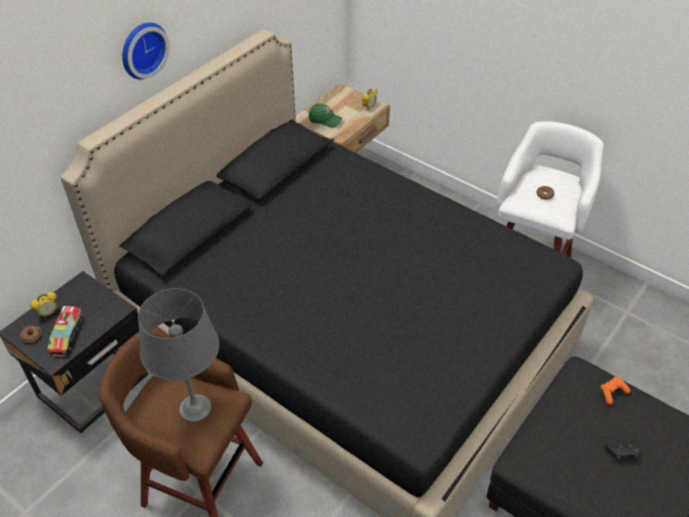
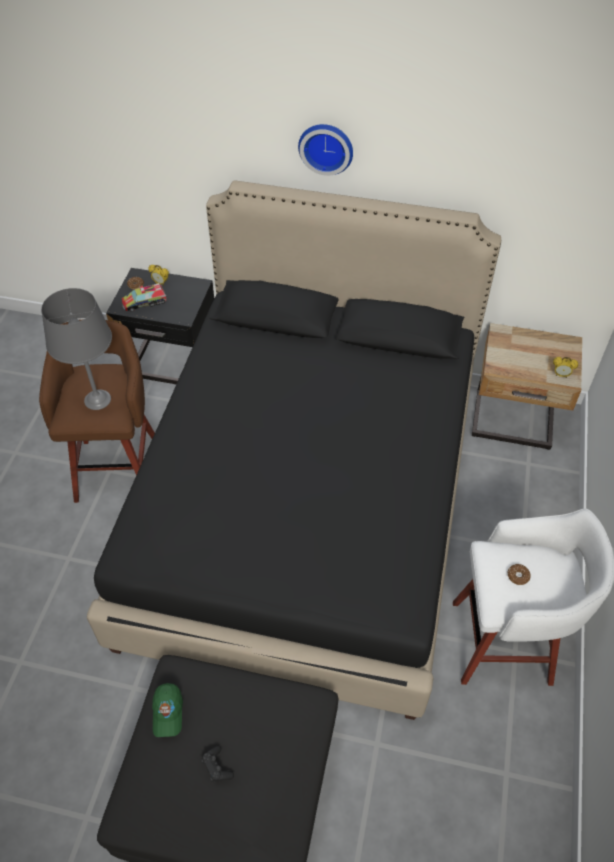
camera: 65 degrees right, 5 degrees up
(325, 120) = (510, 349): green cap -> green cap (168, 713)
(612, 393) = (294, 741): orange game controller -> none

